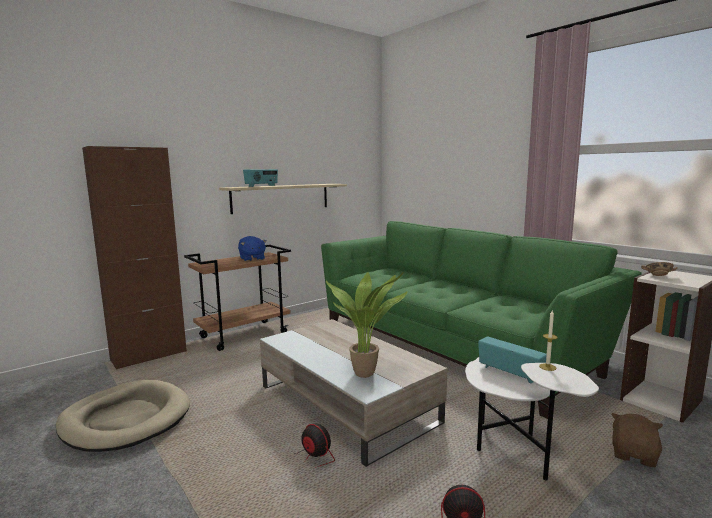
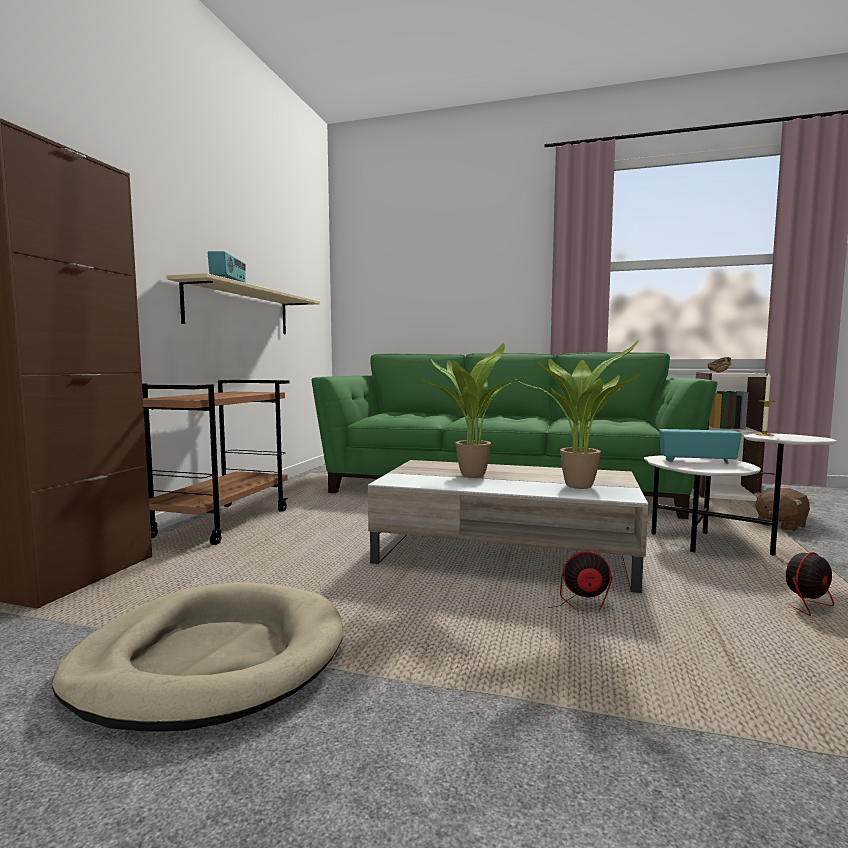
camera: 35 degrees left, 5 degrees down
(252, 259) = (234, 394): blue plush toy -> none
(329, 343) = (470, 474): none -> potted plant
(634, 455) = (780, 525): brown plush toy -> brown plush toy turned 120 degrees counterclockwise

